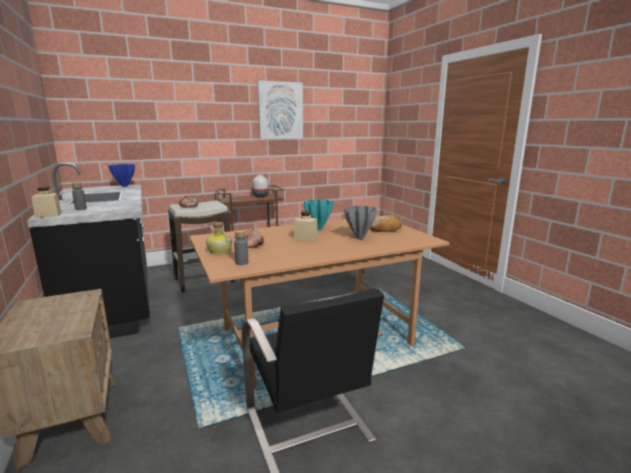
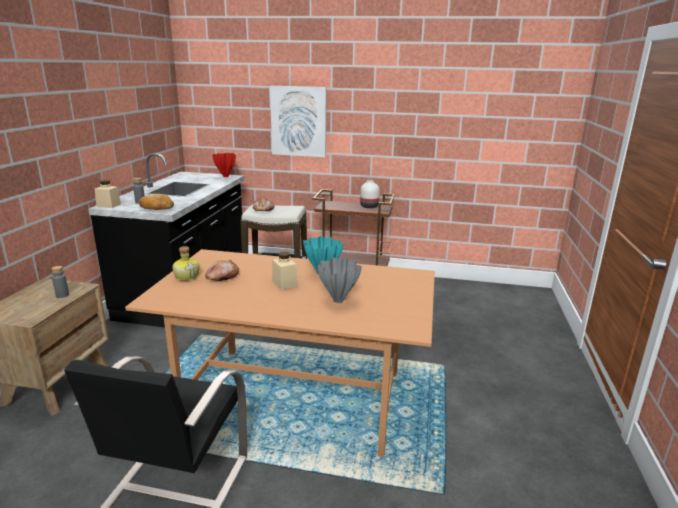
camera: 35 degrees right, 5 degrees up
(124, 186) = (225, 176): blue vase -> red vase
(242, 263) = (177, 296): grey bottle -> grey bottle (62, 295)
(280, 110) = (413, 100): picture -> picture (299, 121)
(386, 229) = (394, 297): bread -> bread (156, 207)

